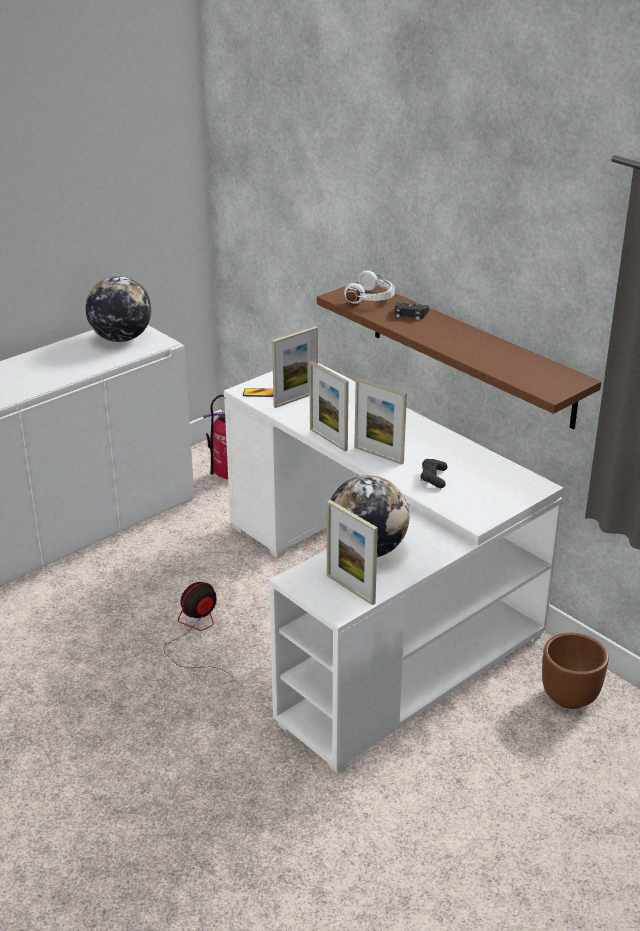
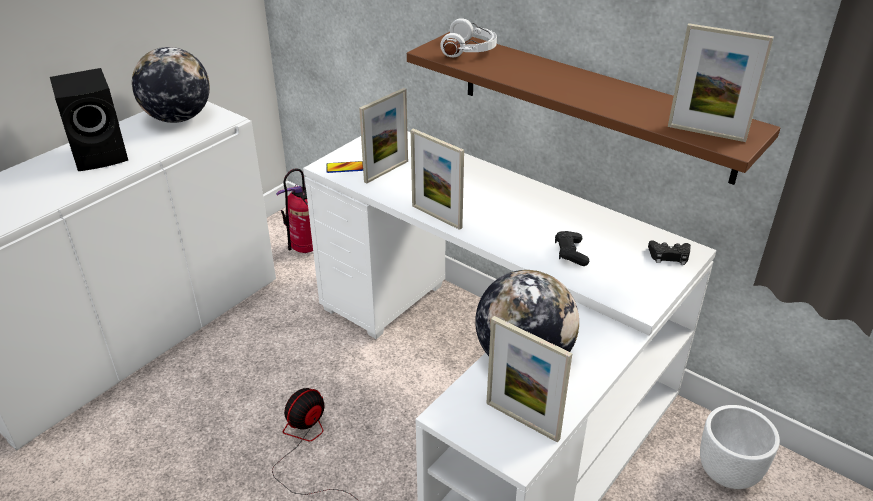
camera: 10 degrees left, 5 degrees up
(54, 363) = (102, 154): none -> black speaker
(378, 455) = (499, 230): picture frame -> picture frame (706, 133)
(410, 314) = (521, 64): black game controller -> black game controller (669, 256)
(569, 696) = (727, 472): brown planter -> white planter

